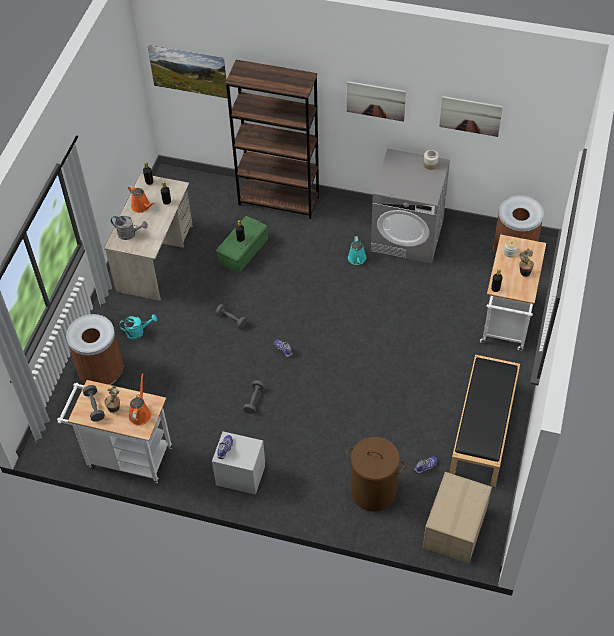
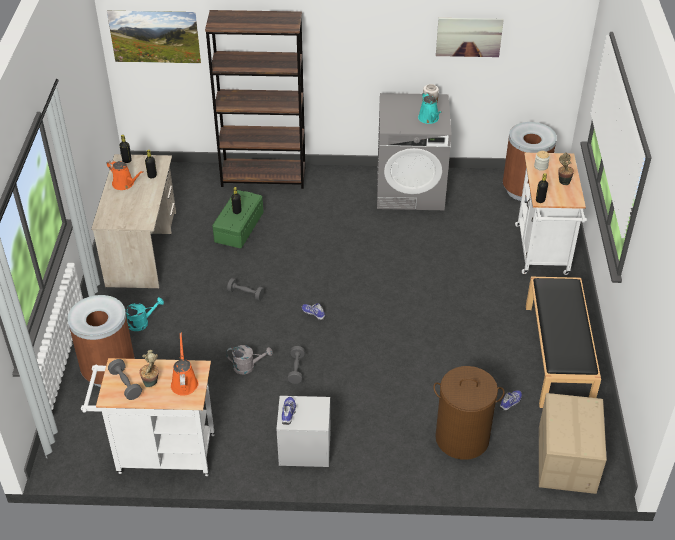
camera: 15 degrees left, 10 degrees down
(129, 234) = (118, 211): grey watering can -> grey watering can (248, 366)
(357, 259) = (365, 218): turquoise watering can -> turquoise watering can (429, 119)
(376, 100) = (366, 36): picture -> none

